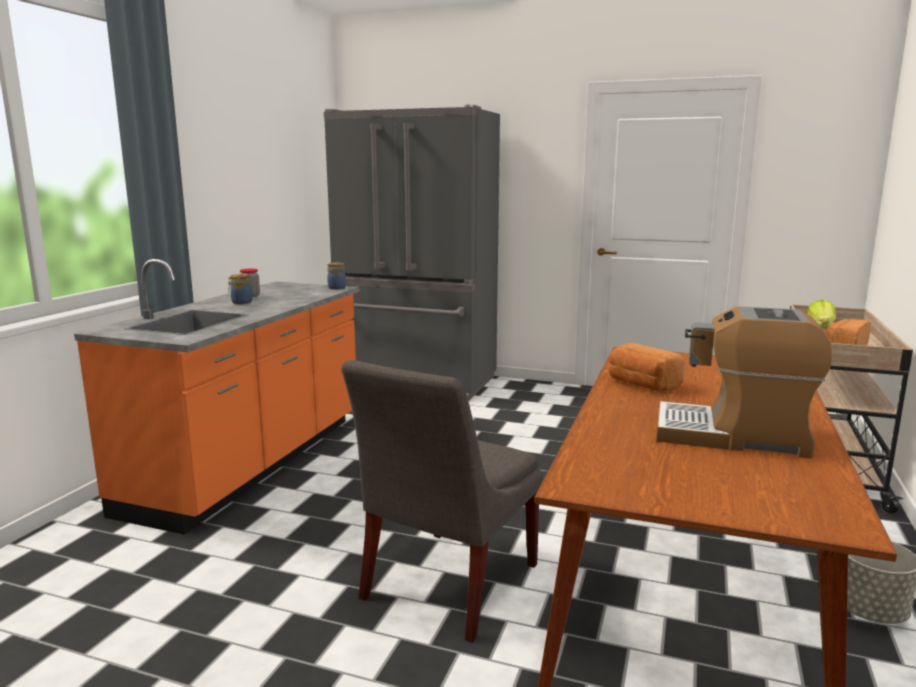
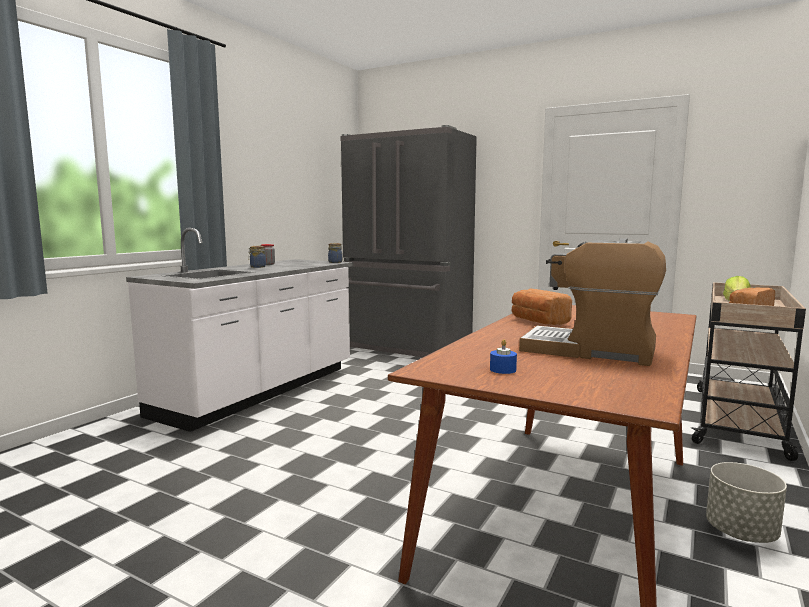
camera: 10 degrees right, 5 degrees down
(253, 463) = (260, 391): orange counter -> white counter
(445, 585) = (370, 480): grey chair -> none
(660, 477) = (503, 370): none -> blue candle

